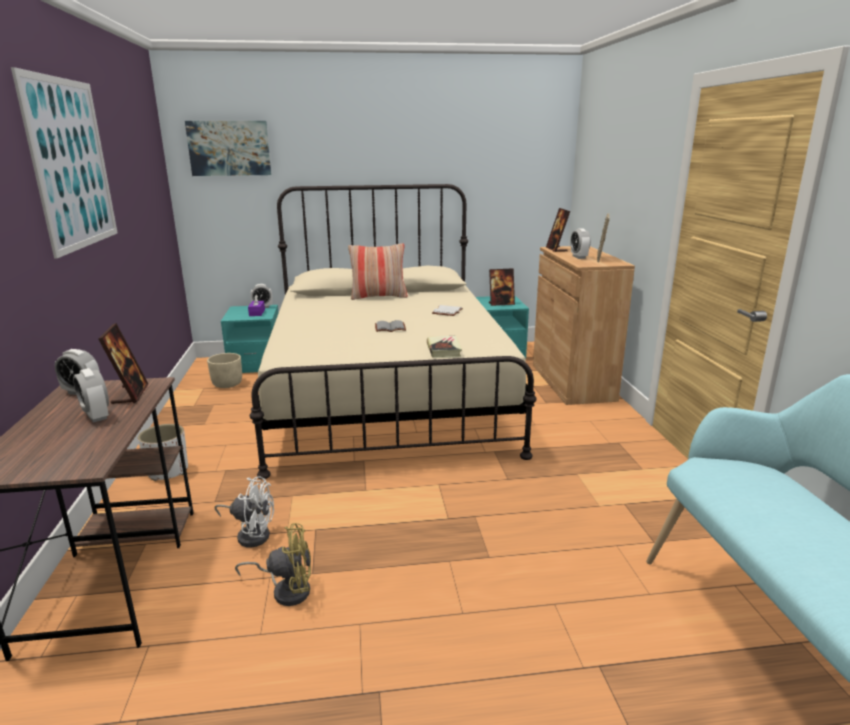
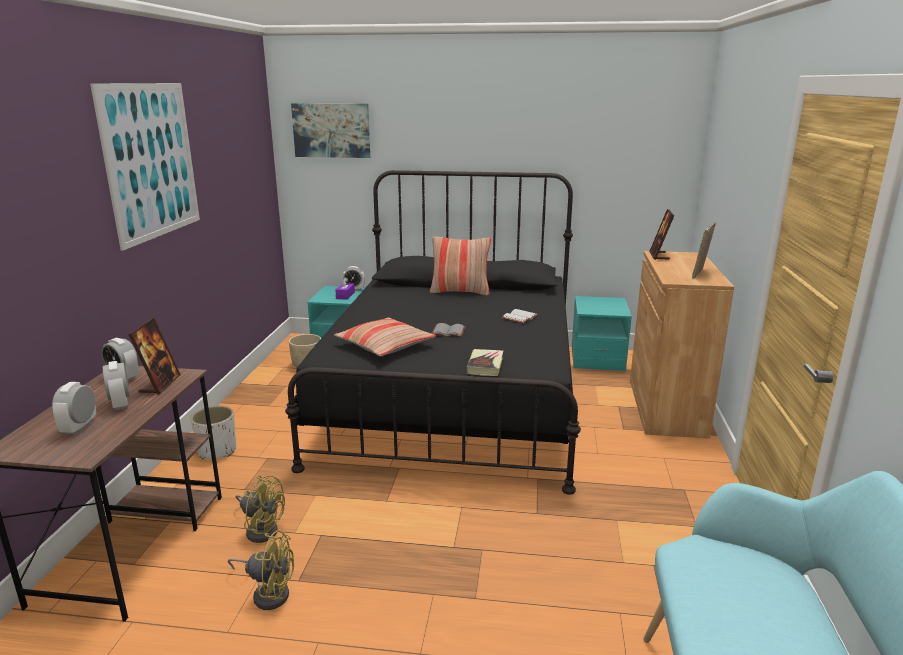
camera: 15 degrees right, 0 degrees up
(251, 534) = (261, 529): white fan -> yellow fan
(338, 344) = (385, 346): none -> pillow
(386, 396) = (454, 398): beige bed -> black bed
(501, 304) = (602, 307): picture frame -> none
(579, 257) = (676, 269): alarm clock -> alarm clock (79, 427)

